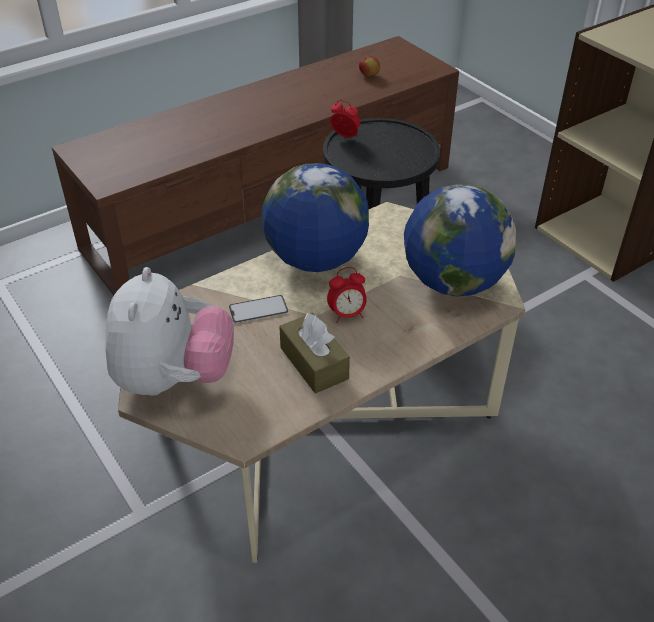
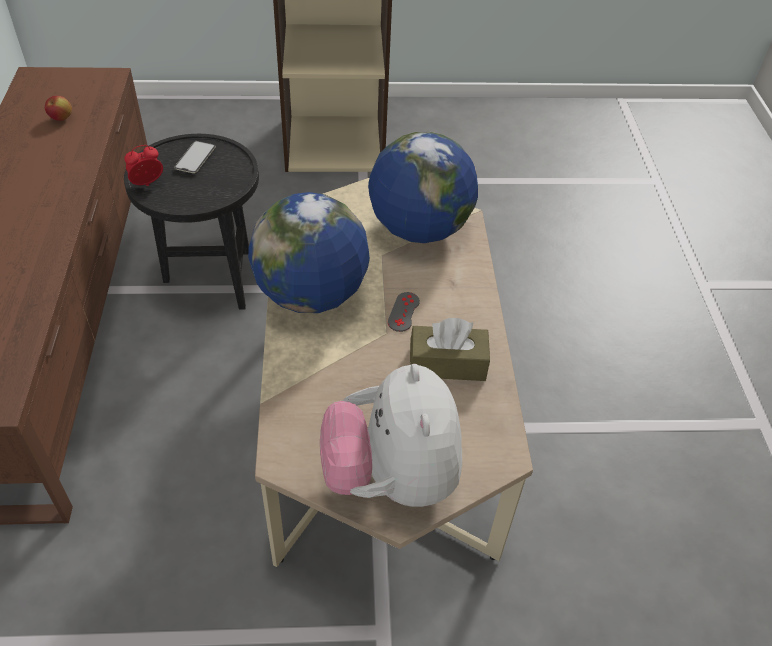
camera: 60 degrees left, 5 degrees up
(174, 379) = (391, 477): plush toy -> plush toy turned 135 degrees counterclockwise
(258, 309) = (345, 368): phone -> phone (195, 157)
(347, 314) = (403, 312): alarm clock -> grey game controller

